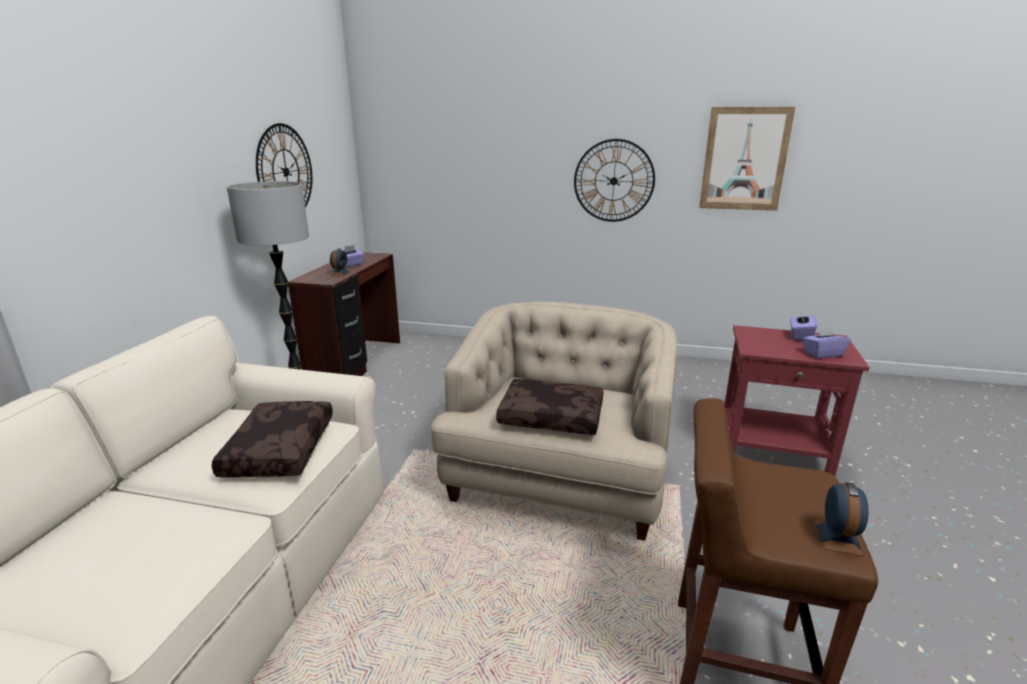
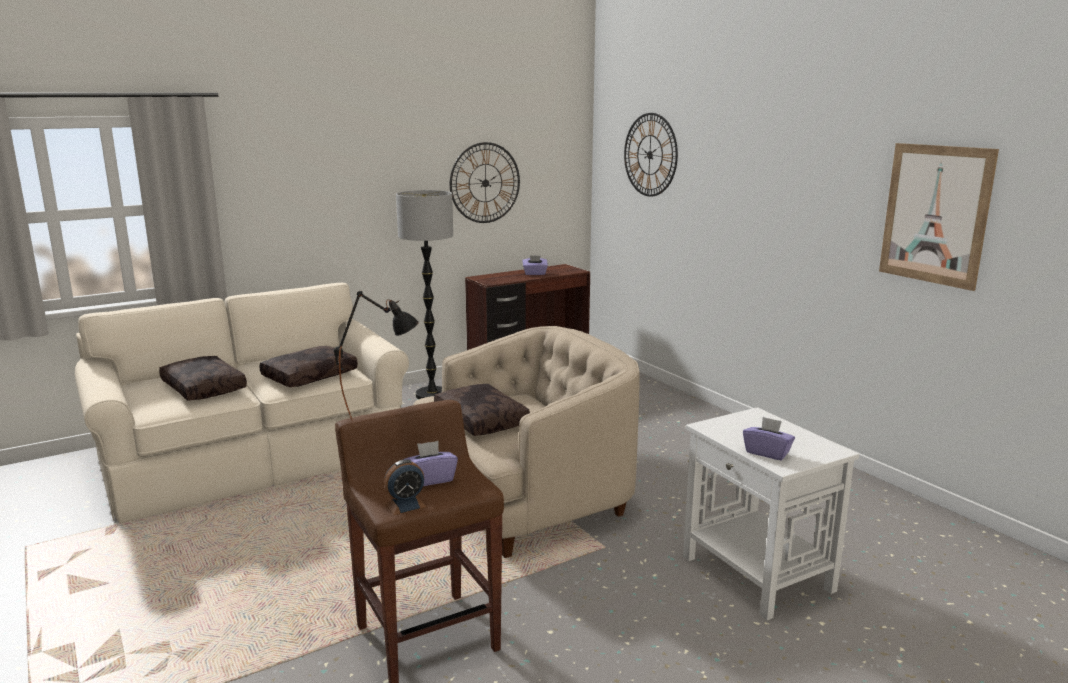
camera: 45 degrees right, 5 degrees down
(147, 538) = (205, 388): none -> brown pillow
(340, 273) = (511, 278): alarm clock -> none
(613, 181) = (793, 224): wall clock -> wall clock (650, 155)
(721, 446) = (381, 414): none -> black table lamp
(773, 451) = (756, 574): red side table -> white side table
(800, 336) = (795, 436): purple tissue box -> purple tissue box (430, 479)

